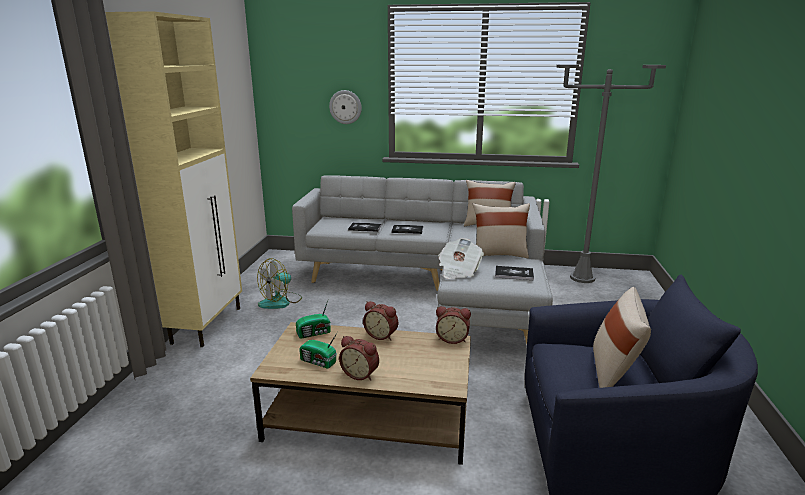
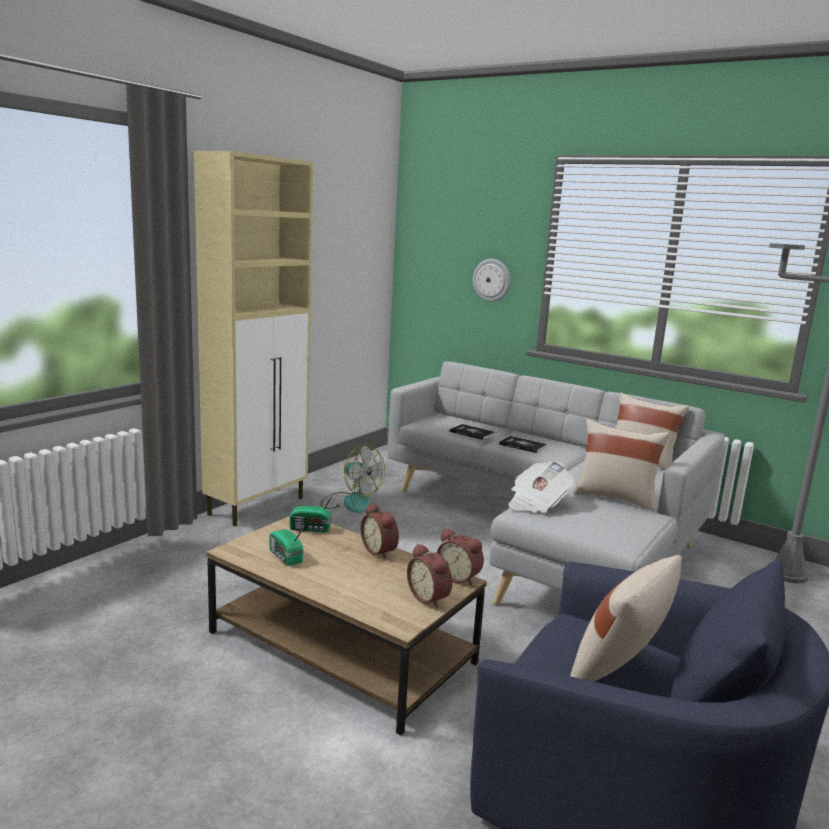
camera: 25 degrees right, 5 degrees down
(280, 302) = (350, 502): fan -> fan turned 120 degrees counterclockwise
(361, 374) = (316, 581): alarm clock -> alarm clock (430, 597)
(514, 274) = (608, 523): book -> none

